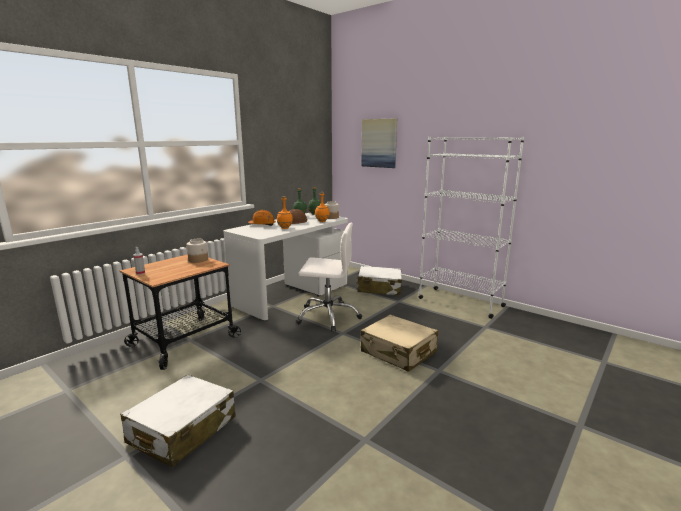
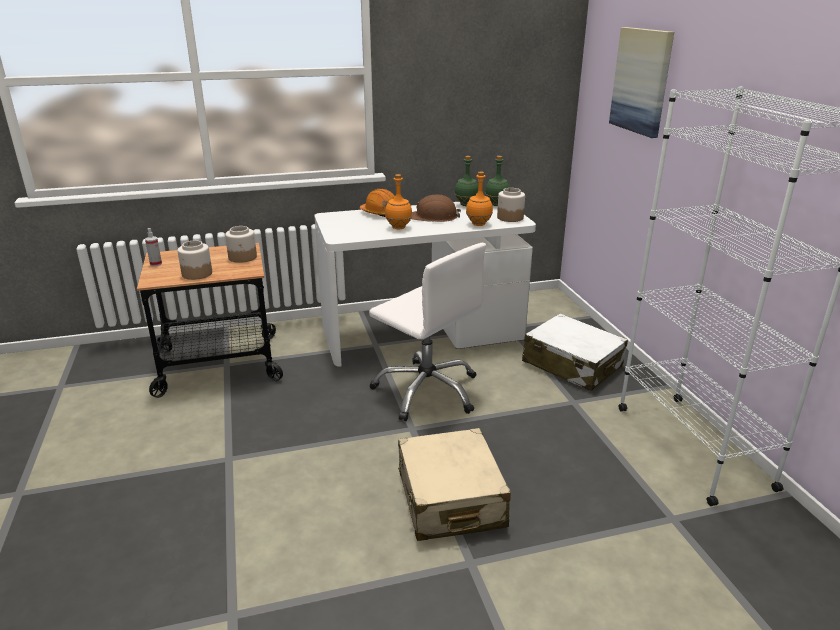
camera: 35 degrees right, 10 degrees up
(182, 271) = (197, 274): none -> jar
(182, 431) = (86, 489): white suitcase -> none

